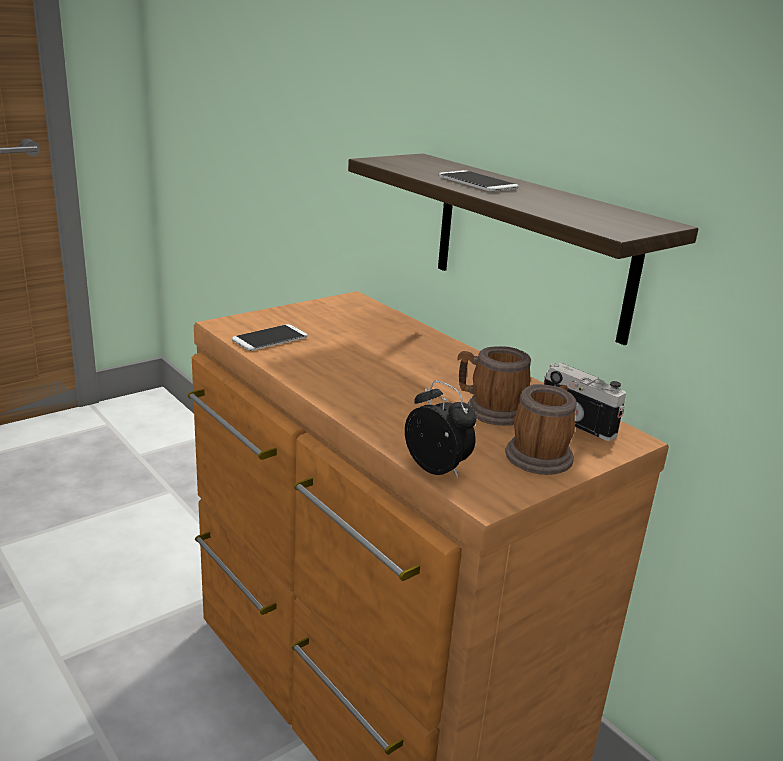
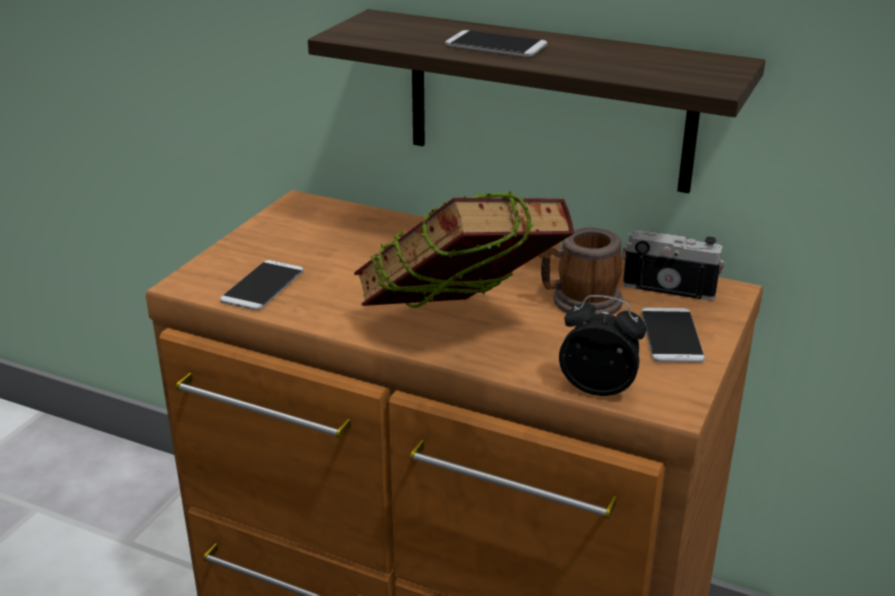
camera: 25 degrees left, 5 degrees up
(373, 403) = (460, 332): none -> book
(541, 454) = (671, 336): mug -> phone

